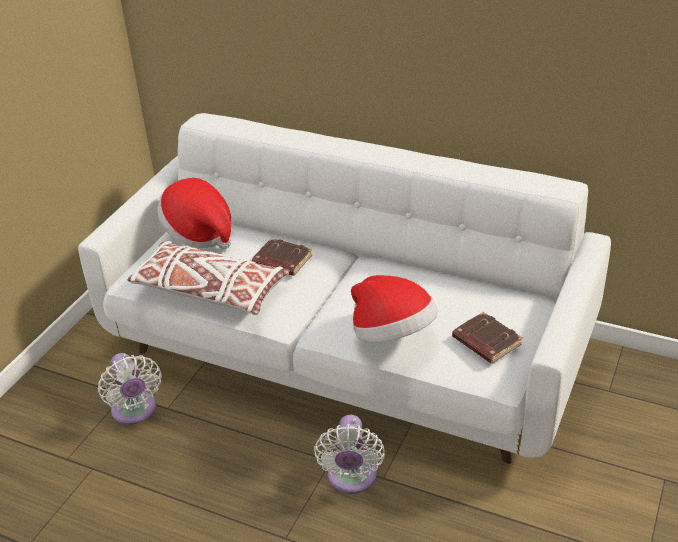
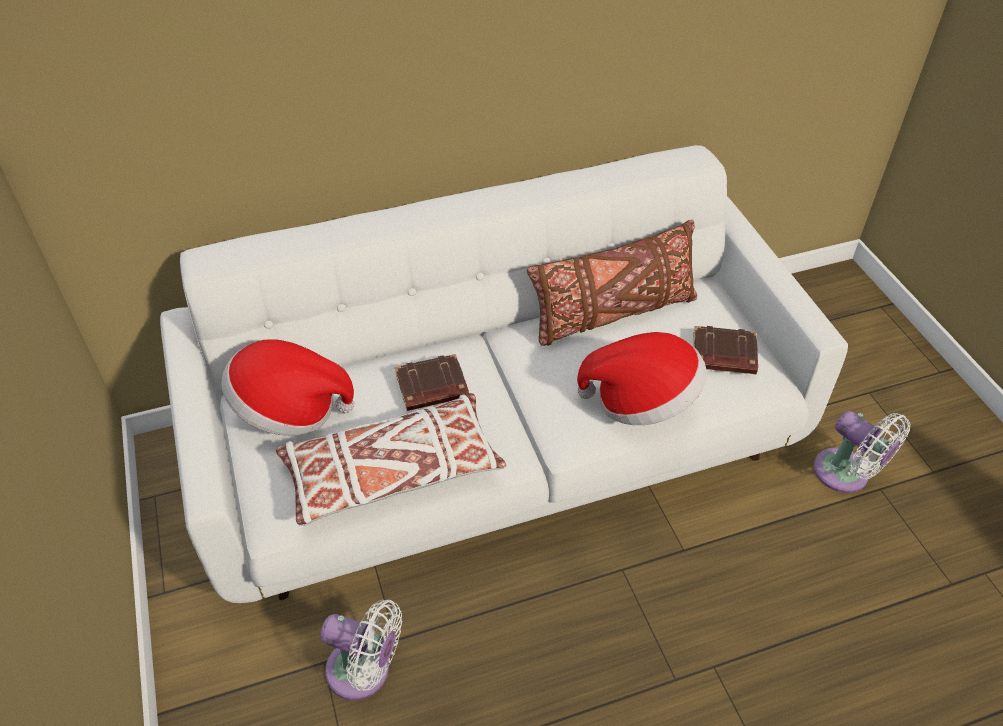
camera: 45 degrees left, 10 degrees up
(351, 479) = (660, 573): white fan -> white fan (846, 475)
(446, 282) = (612, 314): none -> brown pillow

